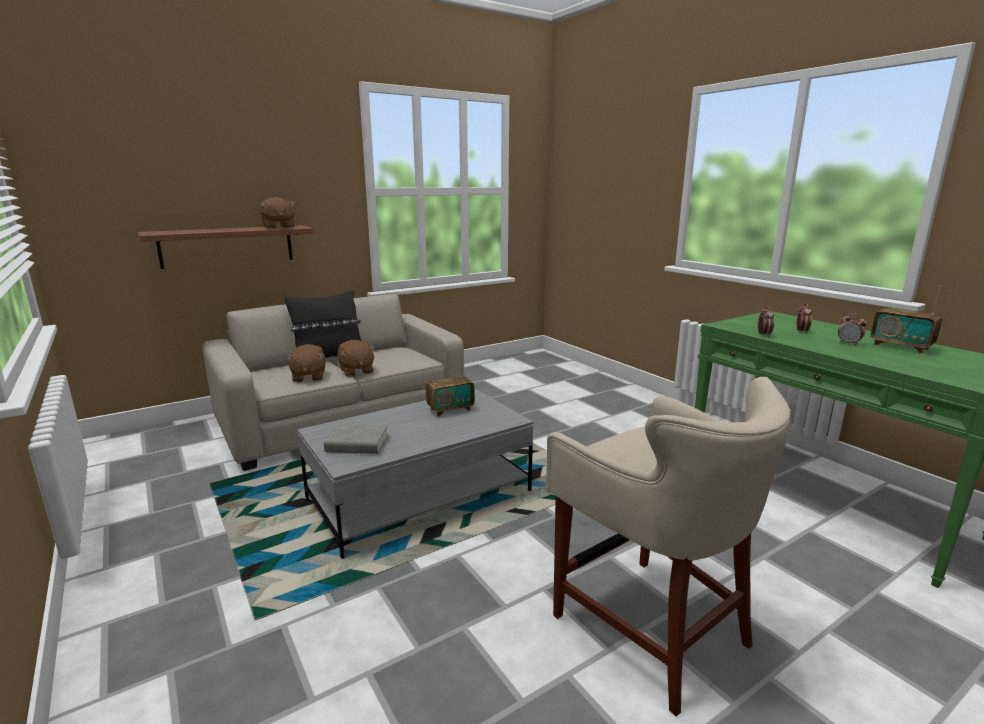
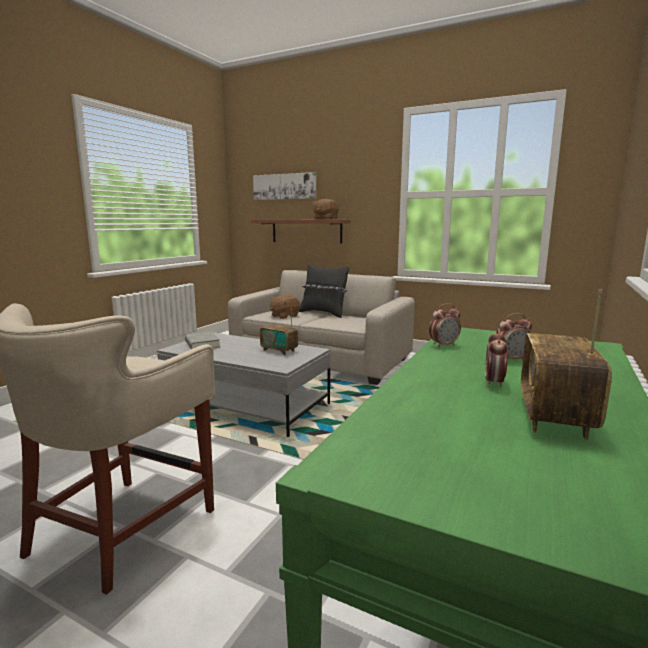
camera: 60 degrees right, 5 degrees down
(171, 174) = (284, 186): none -> picture
(356, 371) = (310, 320): brown plush toy -> none

